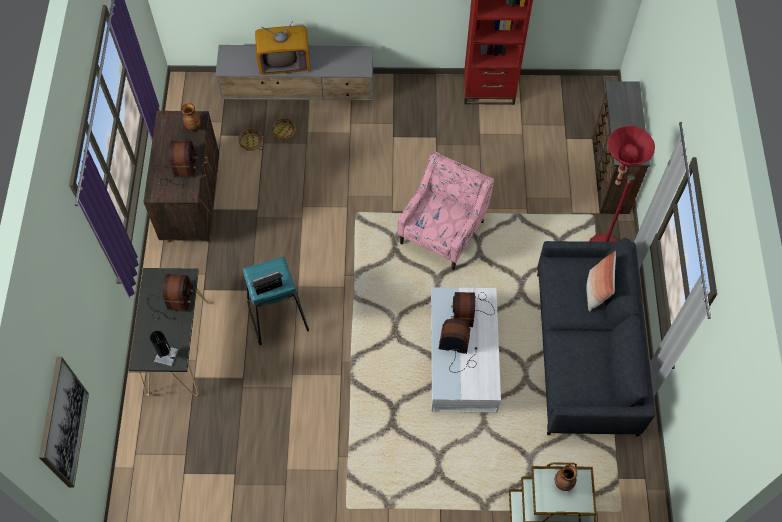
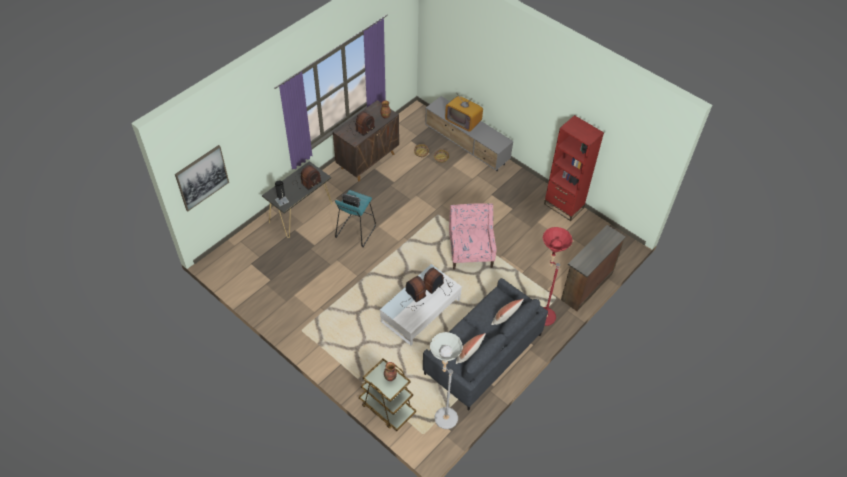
camera: 40 degrees right, 10 degrees down
(443, 231) = (471, 251): pink armchair -> pink armchair turned 75 degrees counterclockwise
(603, 372) = (468, 355): none -> pillow
(617, 468) = (442, 415): none -> grey floor lamp

